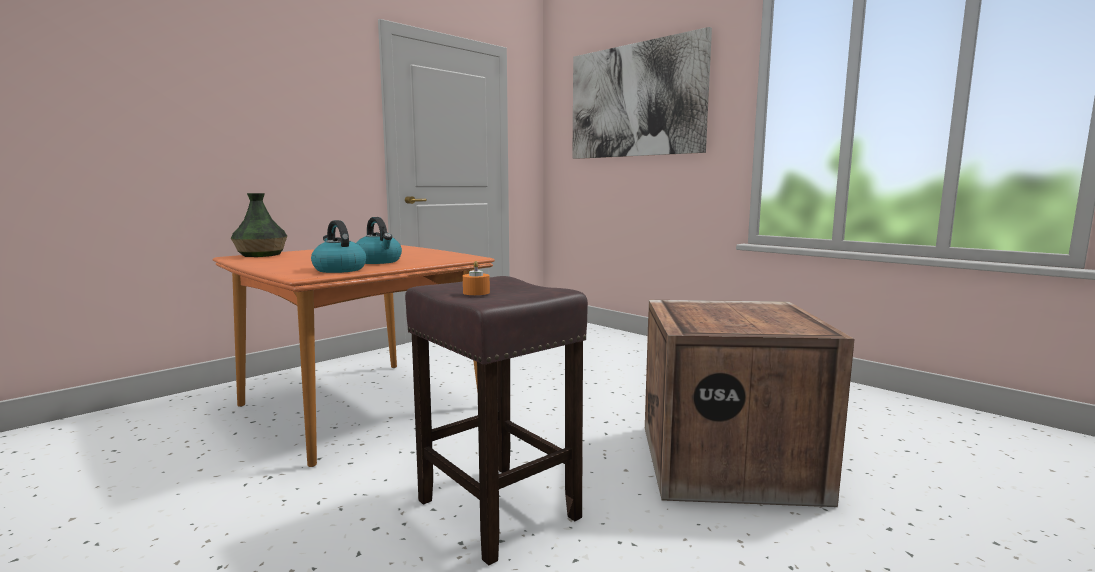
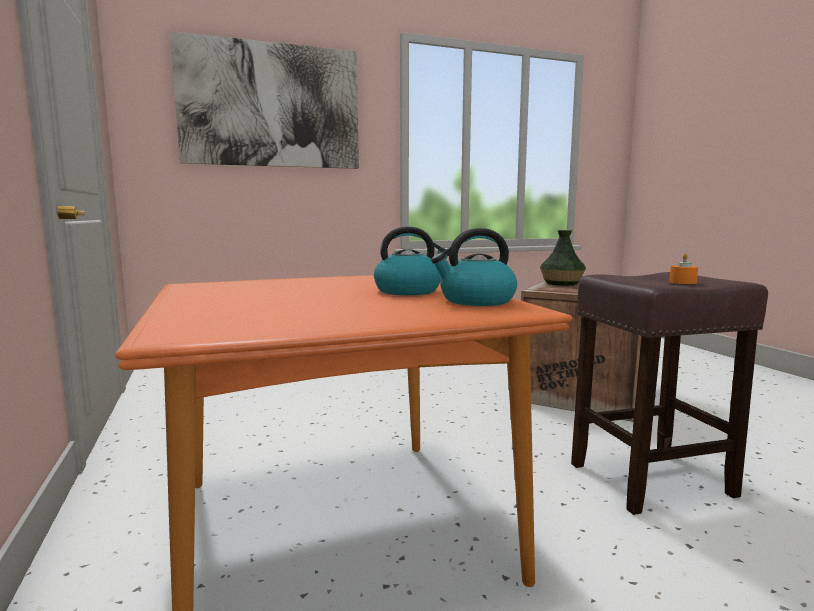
camera: 65 degrees left, 0 degrees up
(261, 255) = (184, 324): vase -> vase (562, 283)

